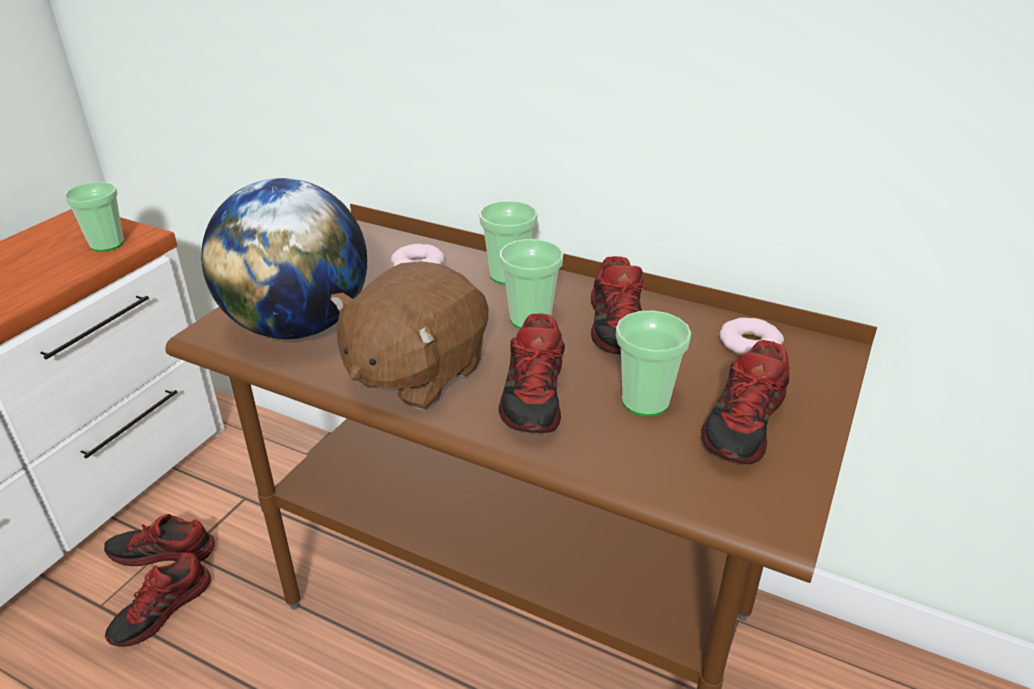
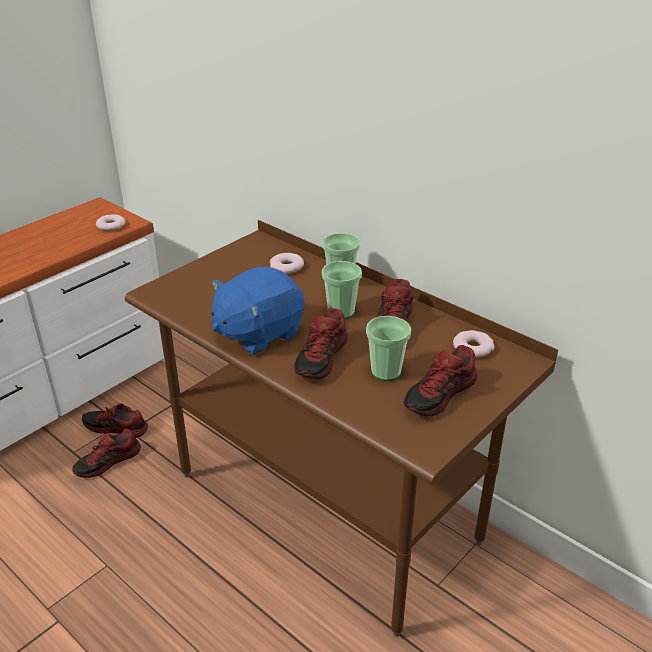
camera: 15 degrees right, 0 degrees up
(107, 244) = (111, 226): cup -> donut
(298, 326) = (201, 295): globe -> none
(415, 373) = (257, 333): brown plush toy -> blue plush toy

